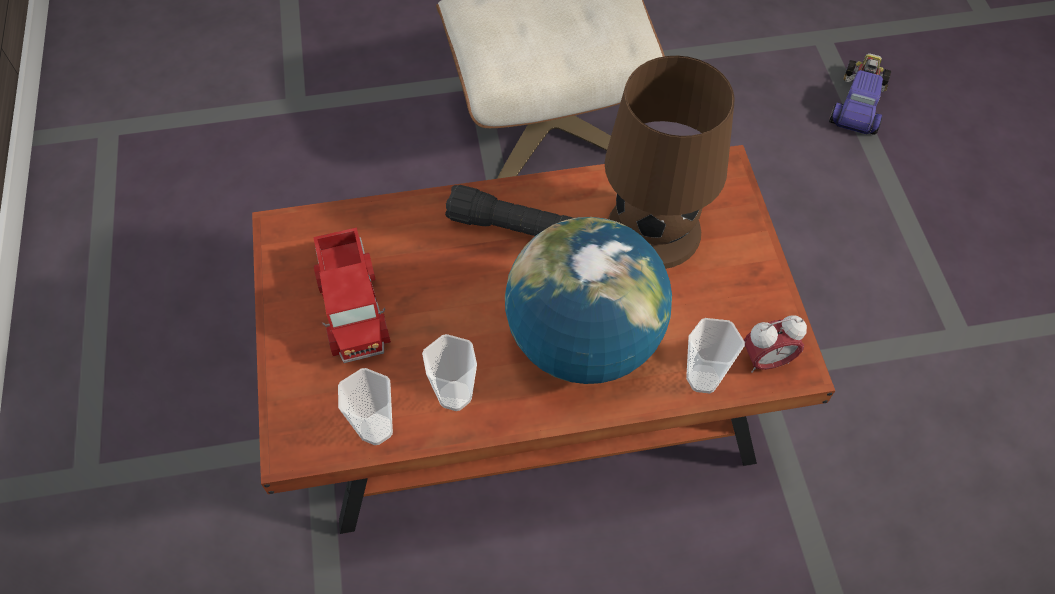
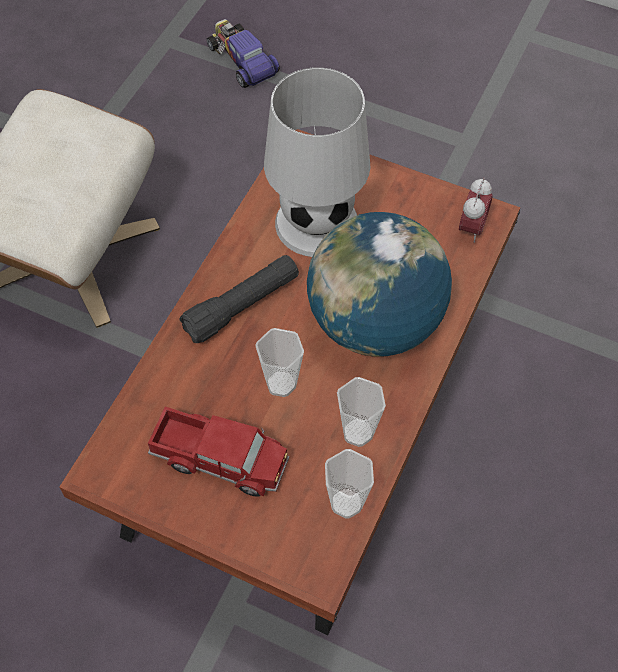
camera: 55 degrees left, 0 degrees up
(652, 229) = (316, 223): brown table lamp -> white table lamp
(703, 378) = (458, 272): cup -> cup (281, 384)

